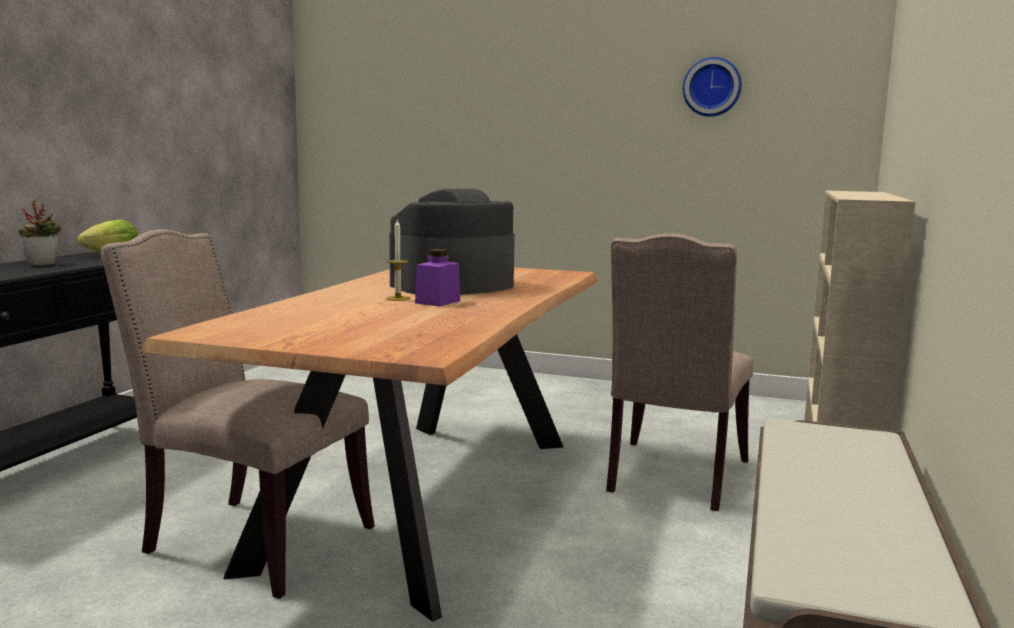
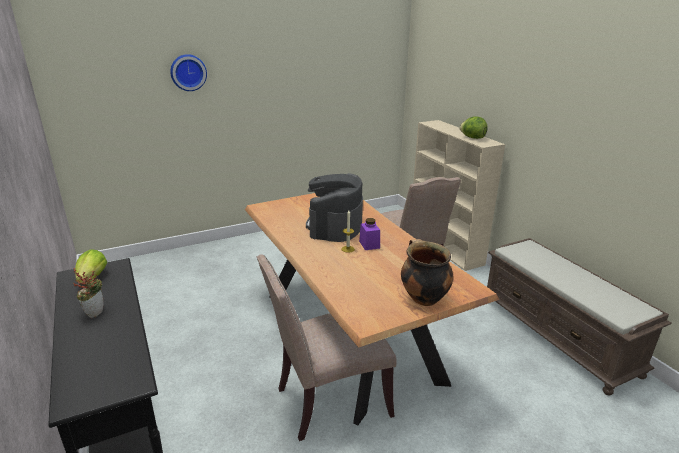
camera: 45 degrees left, 15 degrees up
(327, 340) = (423, 298): none -> cooking pot
(712, 87) = (334, 61): wall clock -> wall clock (188, 72)
(866, 196) = (472, 138): none -> lettuce

